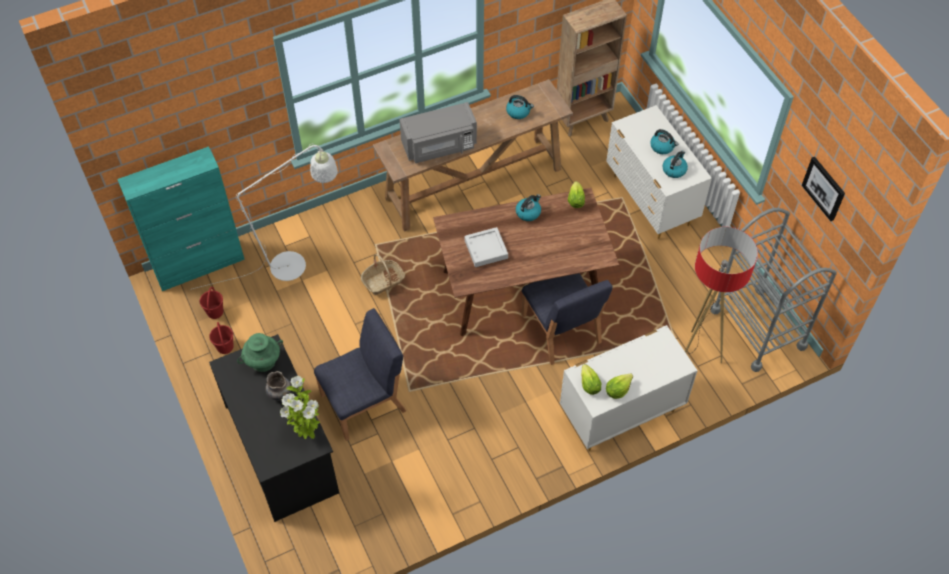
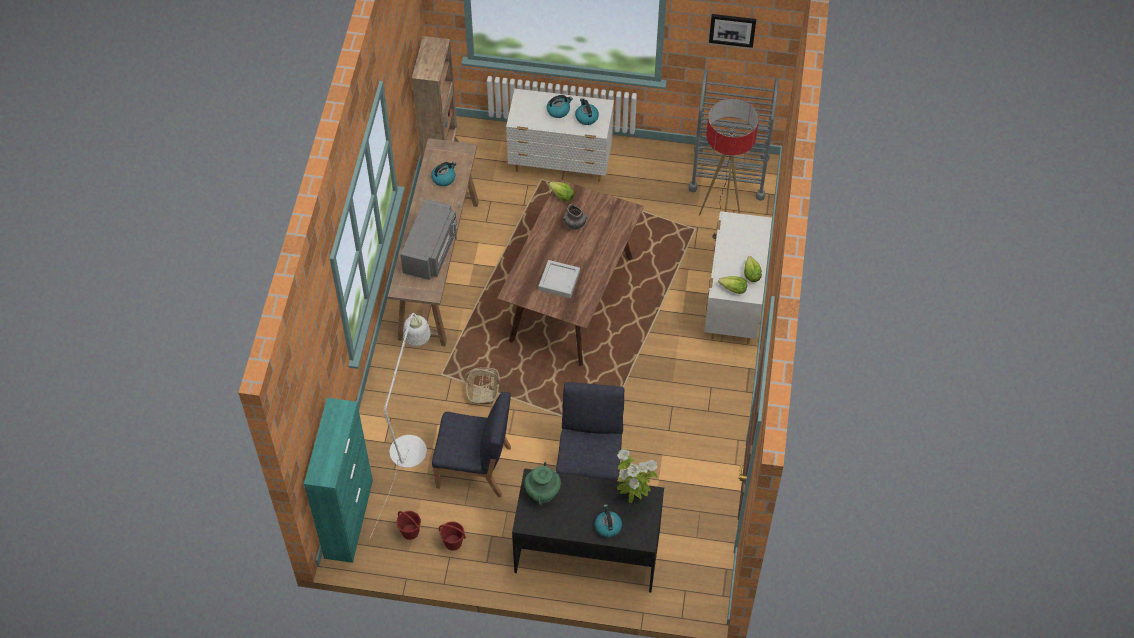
camera: 55 degrees left, 0 degrees up
(280, 394) = (584, 496): grey vase -> grey vase (575, 225)
(528, 212) = (547, 233): kettle -> kettle (607, 526)
(561, 330) = (630, 296): blue chair -> blue chair (475, 468)

